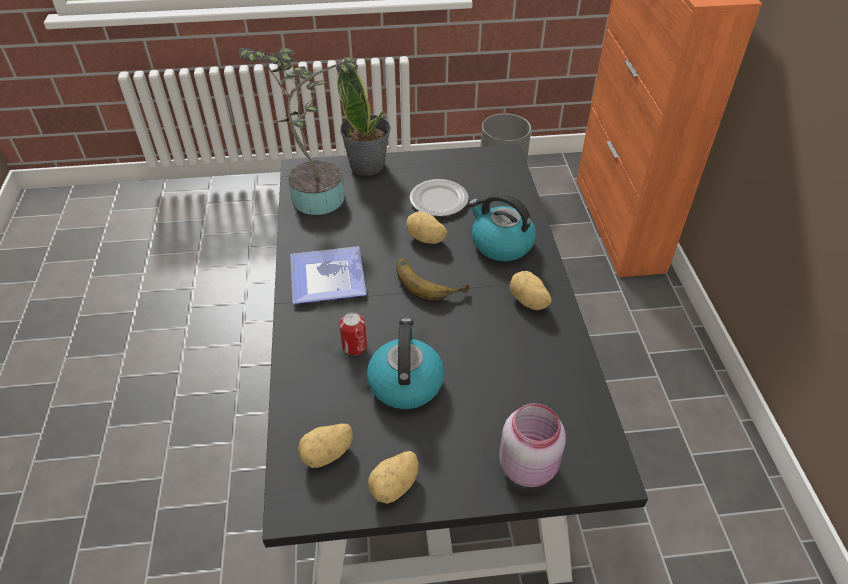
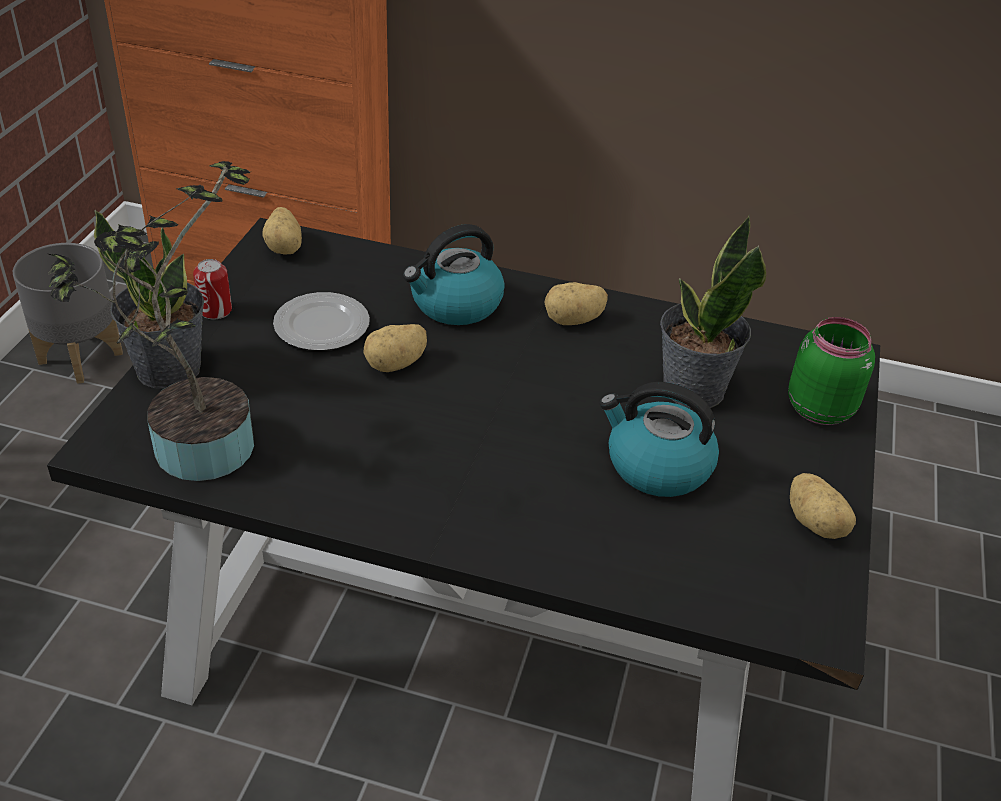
camera: 70 degrees left, 5 degrees down
(328, 454) = (748, 573): potato -> potato (285, 247)
(330, 279) = (415, 484): plate -> none
(354, 346) = (569, 496): can -> can (215, 310)
(429, 279) = (482, 387): banana -> none
(498, 382) = (692, 389): none -> potted plant
(529, 465) = (818, 407): pink jar -> green jar

